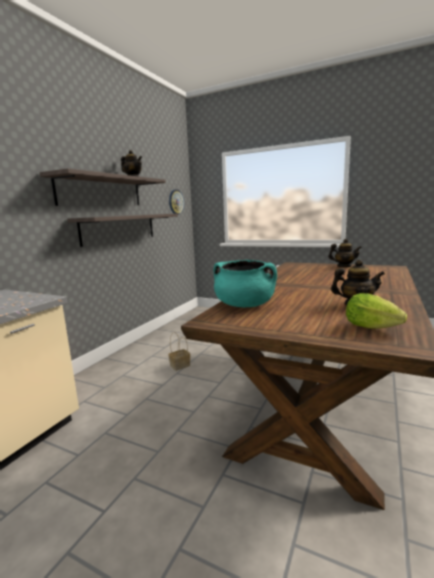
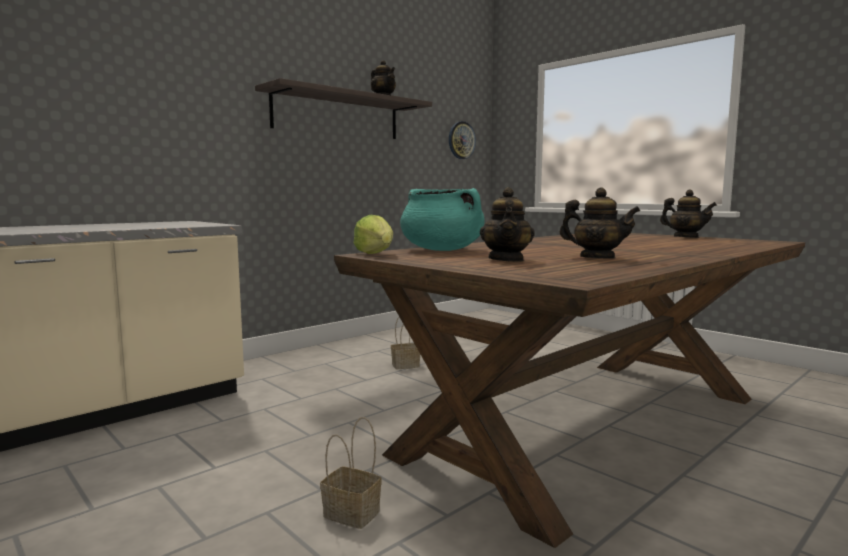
camera: 20 degrees right, 5 degrees down
(119, 228) = (360, 168): shelf -> none
(243, 525) = (353, 513): none -> basket
(311, 316) = (506, 260): none -> teapot
(370, 327) = (563, 269): lettuce -> lettuce (375, 254)

